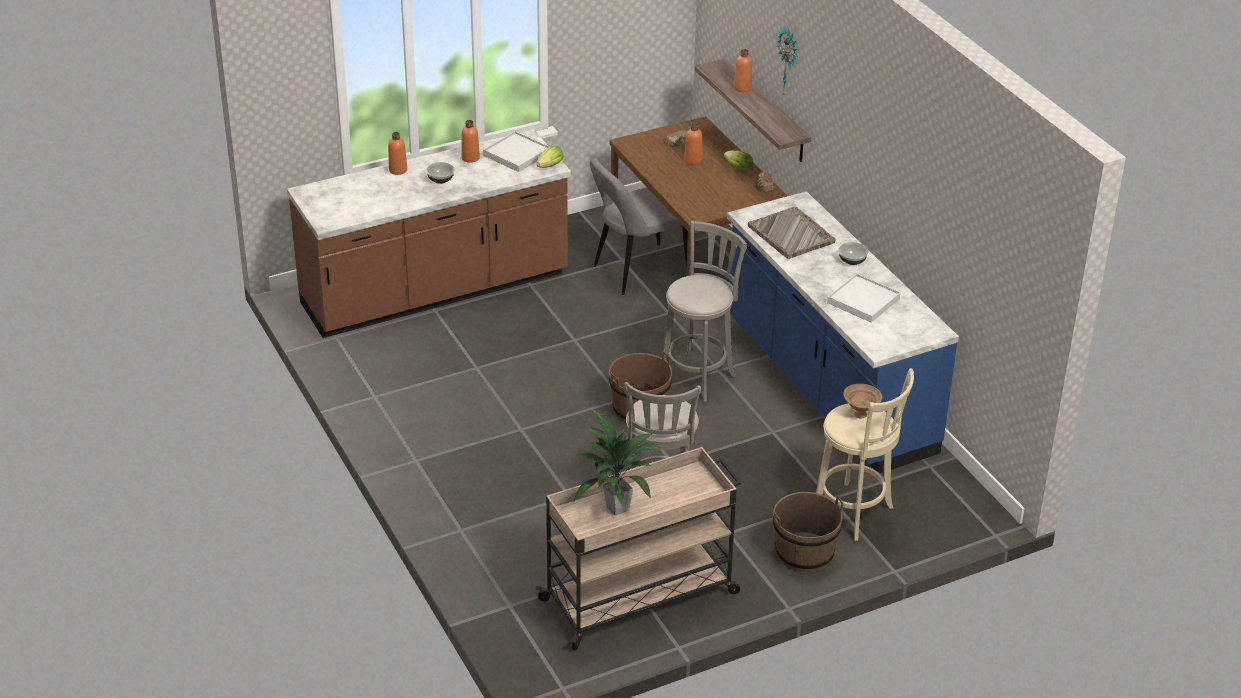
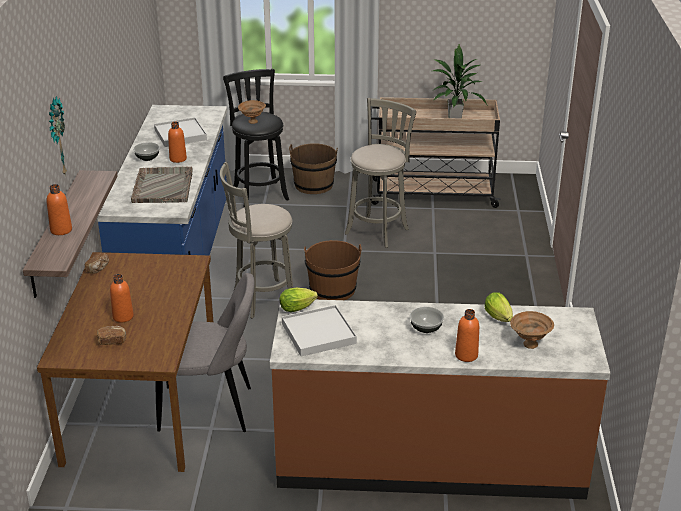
camera: 150 degrees left, 5 degrees down
(355, 190) = (529, 344): none -> brown bowl
(470, 158) = (373, 345): orange bottle -> orange bottle (178, 159)
(737, 167) = (94, 295): lettuce -> lettuce (499, 318)
(855, 514) = (259, 193): beige stool -> black stool

